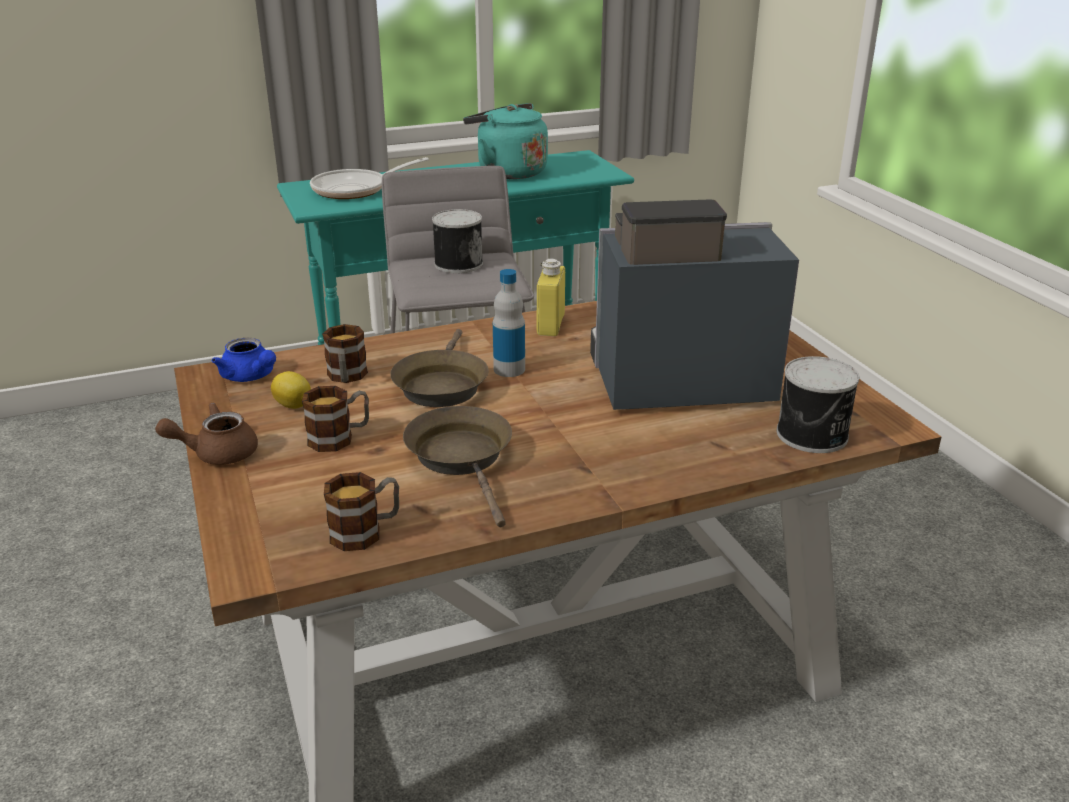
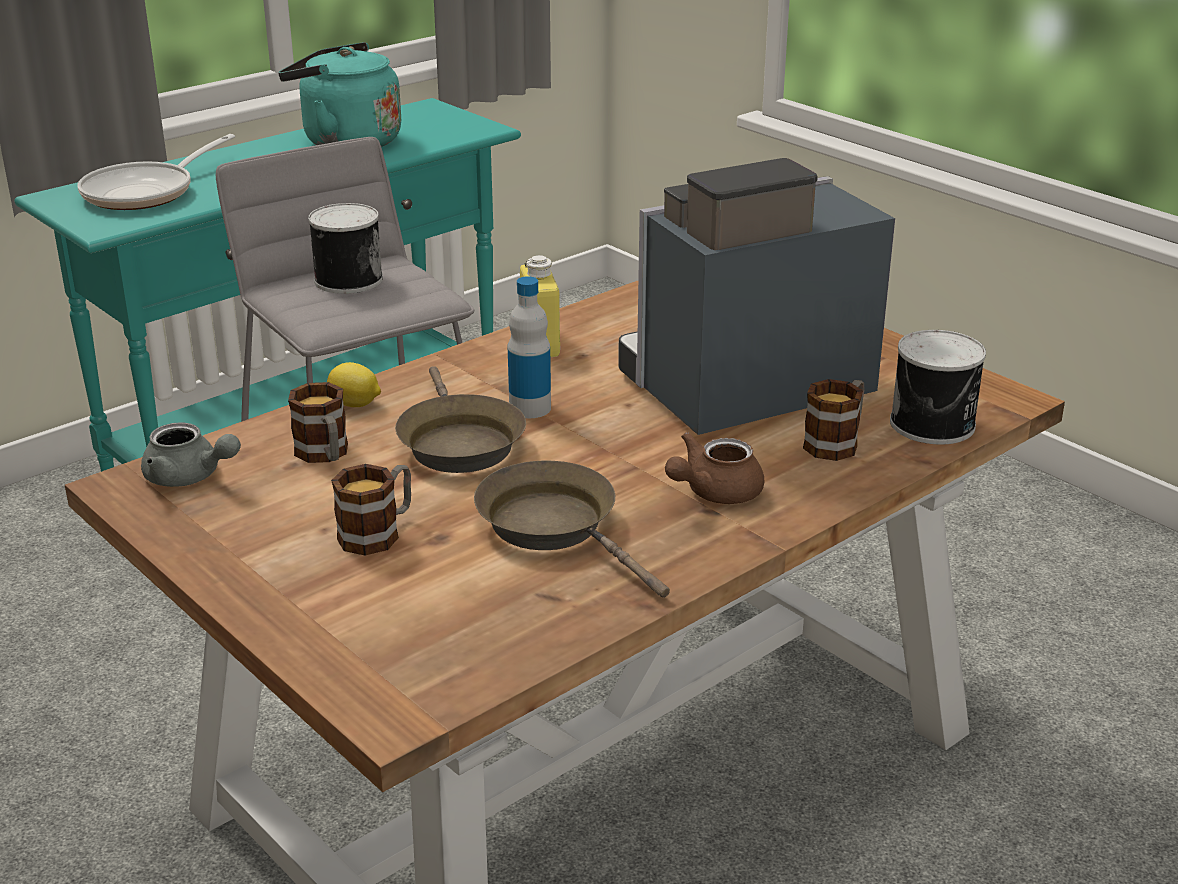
camera: 20 degrees left, 0 degrees up
(216, 453) = (227, 584): brown teapot -> brown teapot (713, 493)
(250, 377) = (189, 477): blue teapot -> grey teapot
(294, 406) = (282, 504): lemon -> lemon (355, 404)
(366, 531) = (504, 637): mug -> mug (836, 442)

